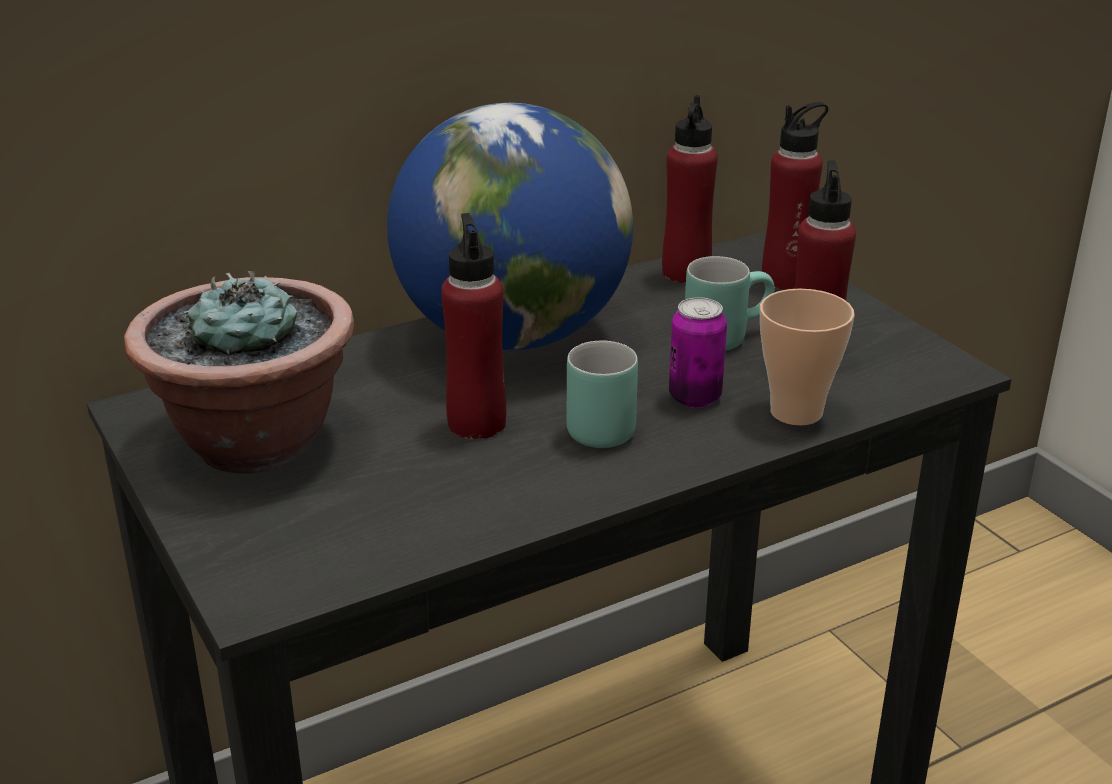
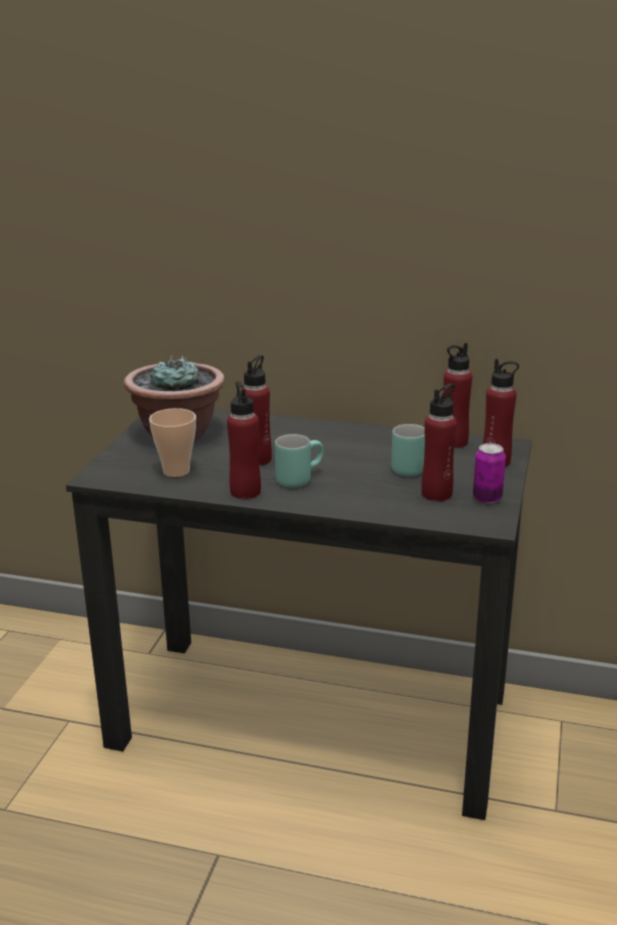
camera: 45 degrees right, 5 degrees down
(512, 335) = (330, 437): globe -> none
(566, 488) = (245, 492): none -> red bottle
(695, 397) = (354, 486): can -> can (487, 498)
(796, 412) = (384, 508): cup -> cup (176, 471)

